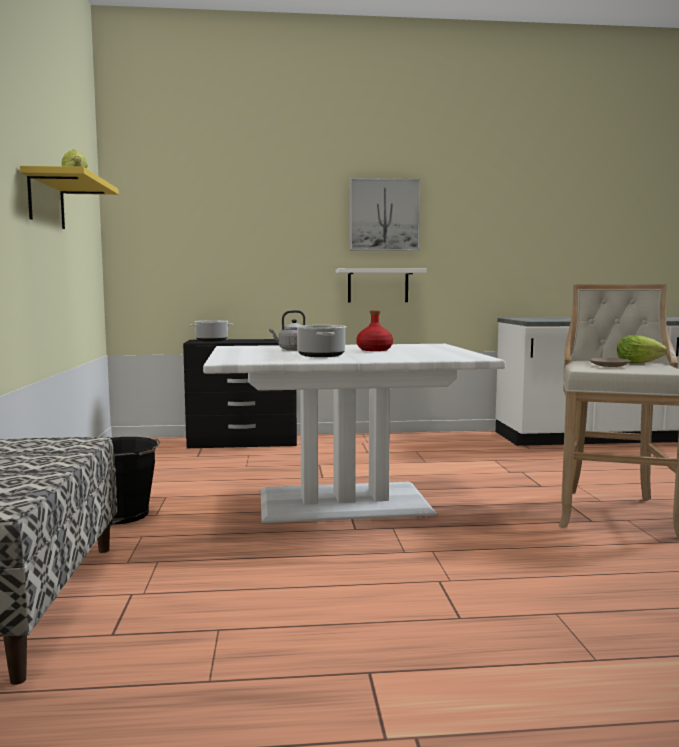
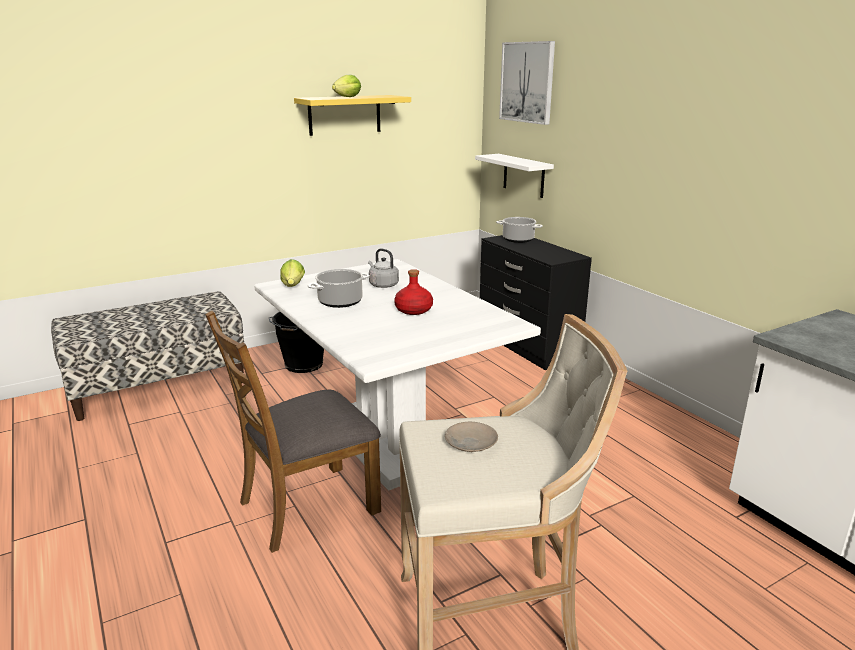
camera: 65 degrees right, 15 degrees up
(378, 285) = (685, 216): white shelf -> white shelf (523, 175)
(384, 215) = (707, 118): picture -> picture (527, 82)
(437, 546) = (307, 506): none -> brown chair
(641, 363) = (530, 466): lettuce -> lettuce (293, 287)

